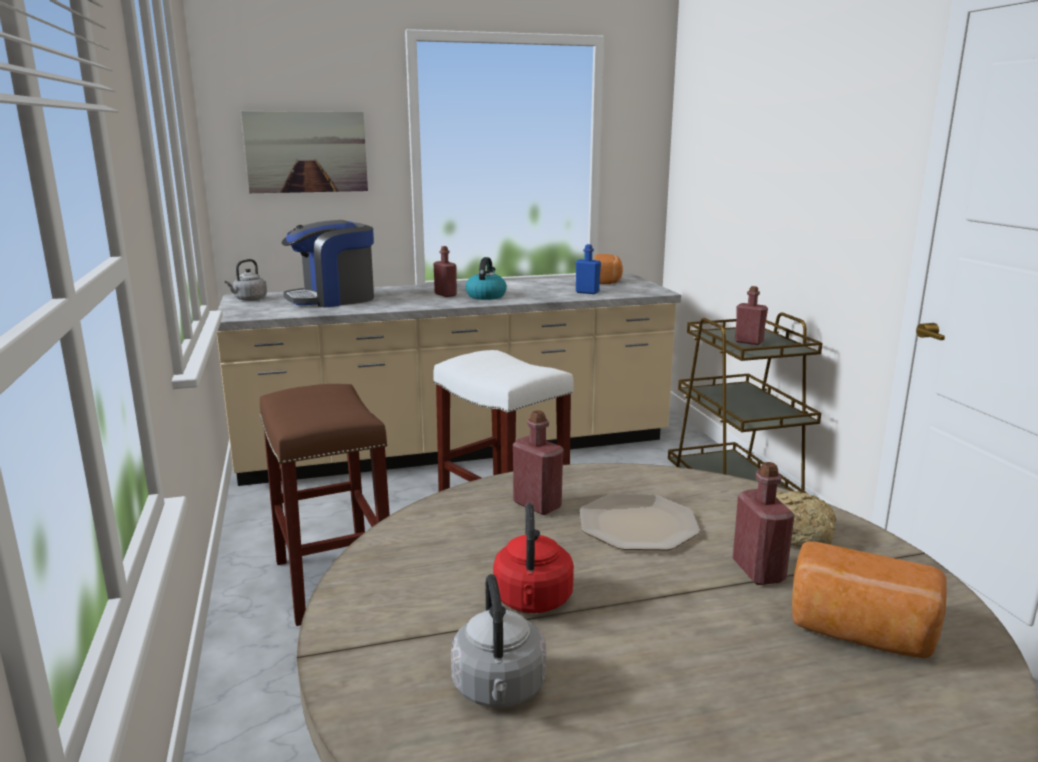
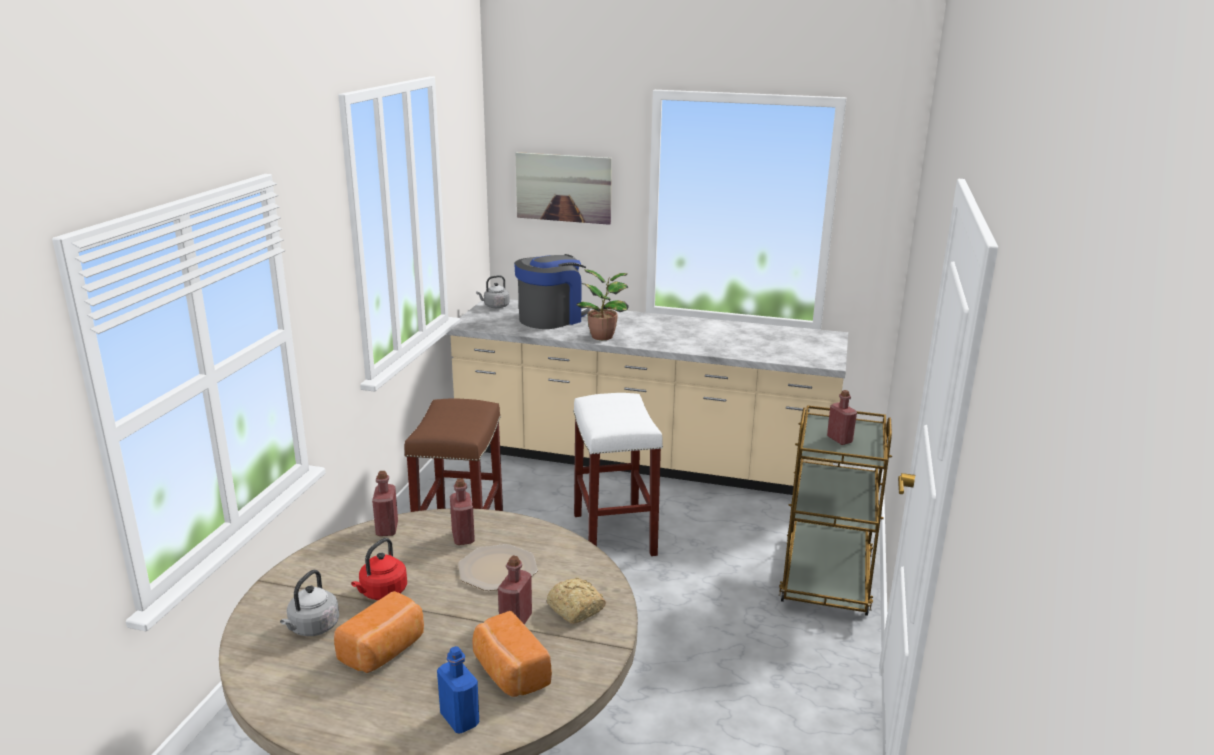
camera: 30 degrees right, 5 degrees up
(333, 299) = (551, 318): coffee machine -> coffee machine turned 135 degrees clockwise
(416, 303) = (604, 336): none -> potted plant
(445, 295) = (640, 329): red bottle -> red bottle (387, 529)
(486, 296) = (670, 338): kettle -> none
(587, 292) = (762, 350): blue bottle -> blue bottle (459, 719)
(607, 281) = (806, 338): bread -> bread (385, 651)

